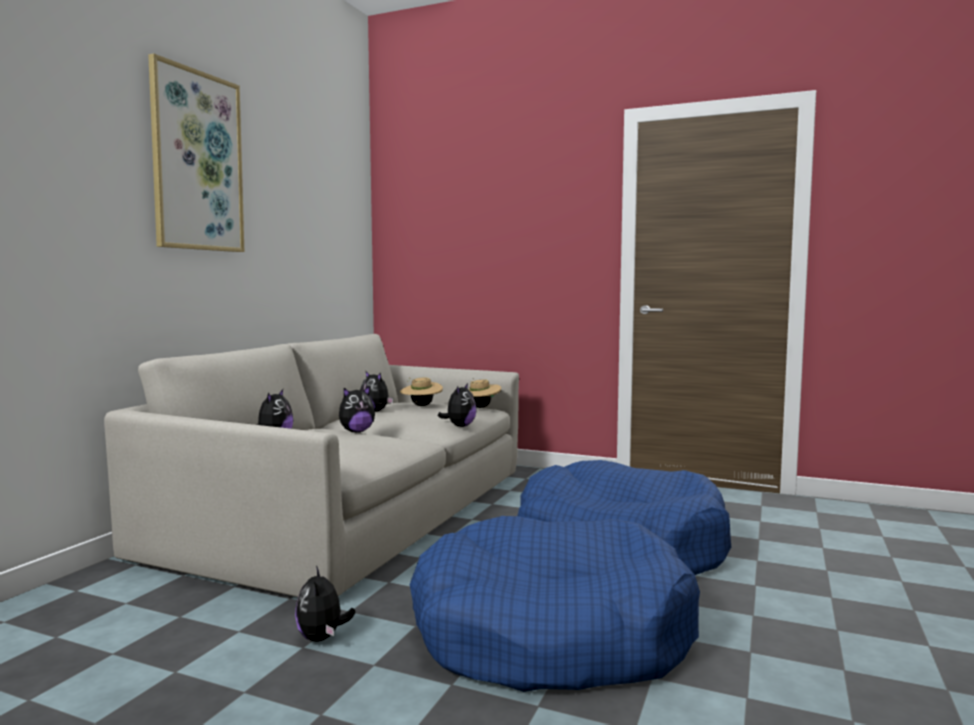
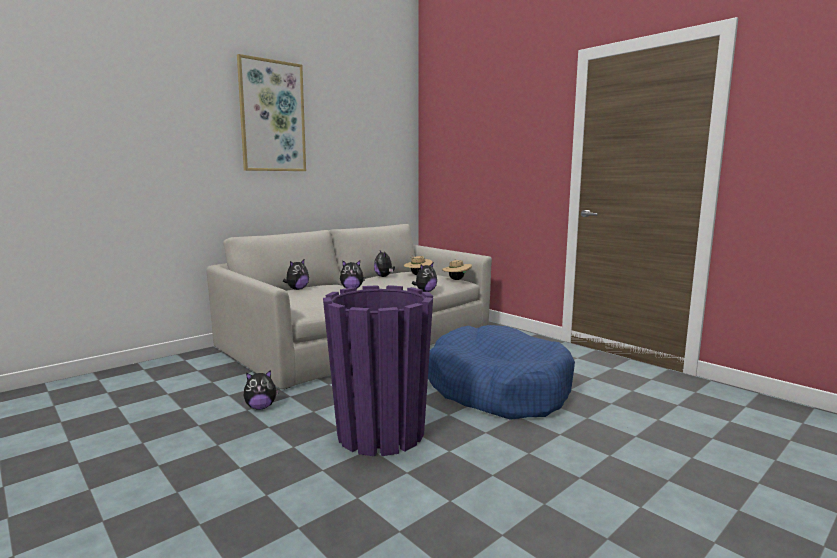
camera: 25 degrees right, 5 degrees up
(322, 638) = (261, 407): plush toy -> plush toy turned 120 degrees counterclockwise
(551, 633) = (380, 433): blue dog bed -> purple planter

